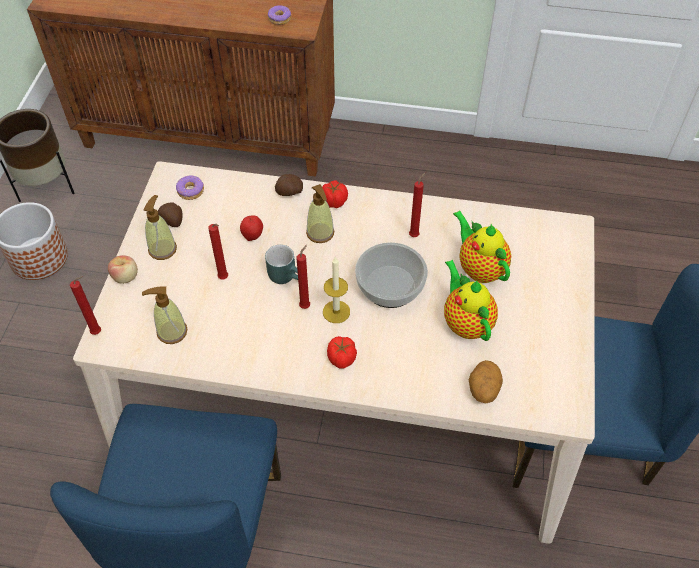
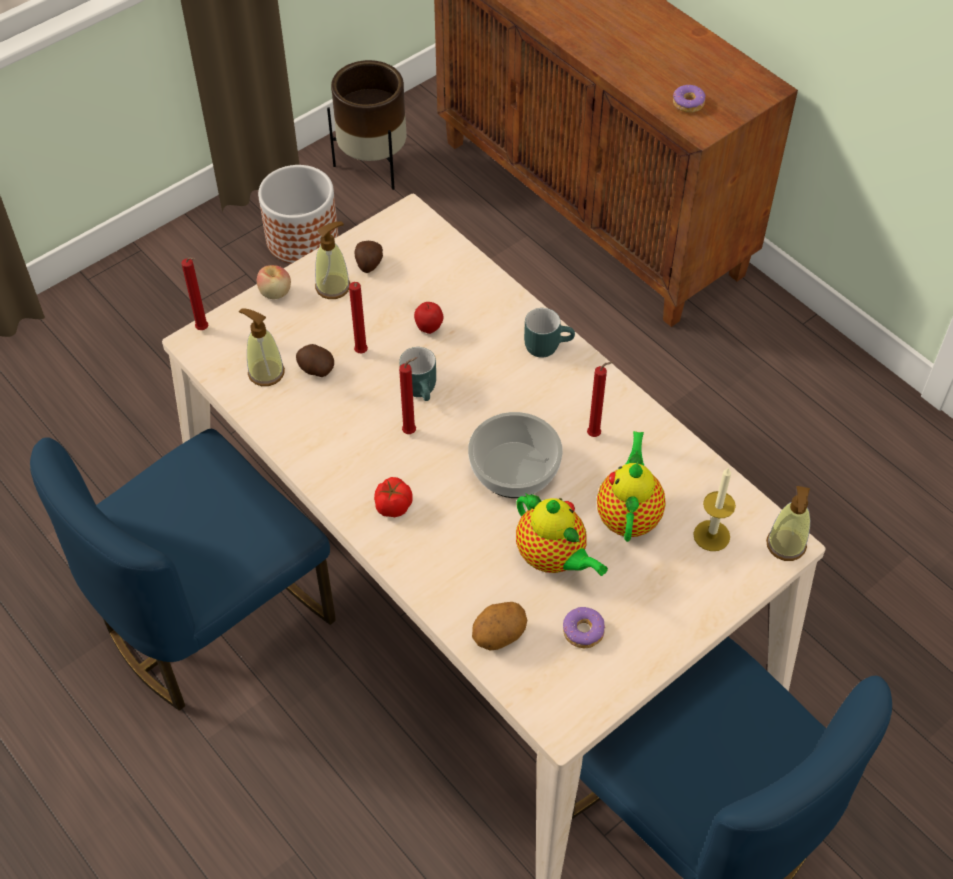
camera: 40 degrees right, 0 degrees up
(191, 191) = (415, 244): donut -> donut (583, 632)
(289, 192) = (510, 306): potato -> potato (315, 369)
(320, 233) = (499, 368): soap dispenser -> soap dispenser (786, 545)
(333, 201) = (547, 344): tomato -> turquoise mug
(336, 311) = (434, 458): candle -> candle (711, 535)
(466, 322) = (553, 558): teapot -> teapot turned 120 degrees clockwise

